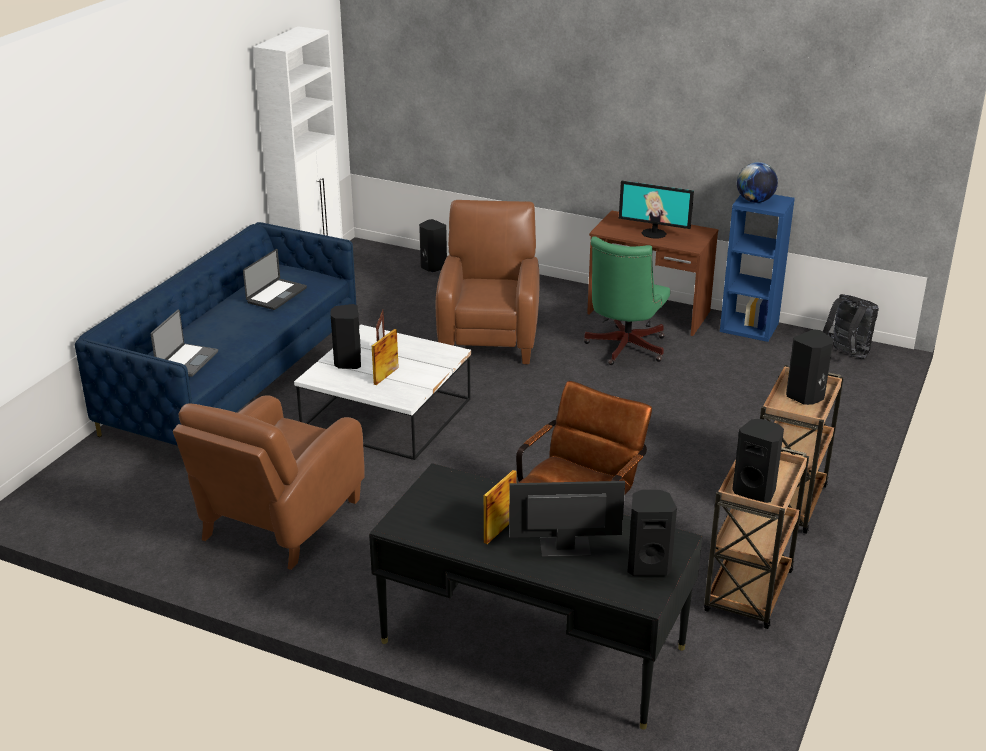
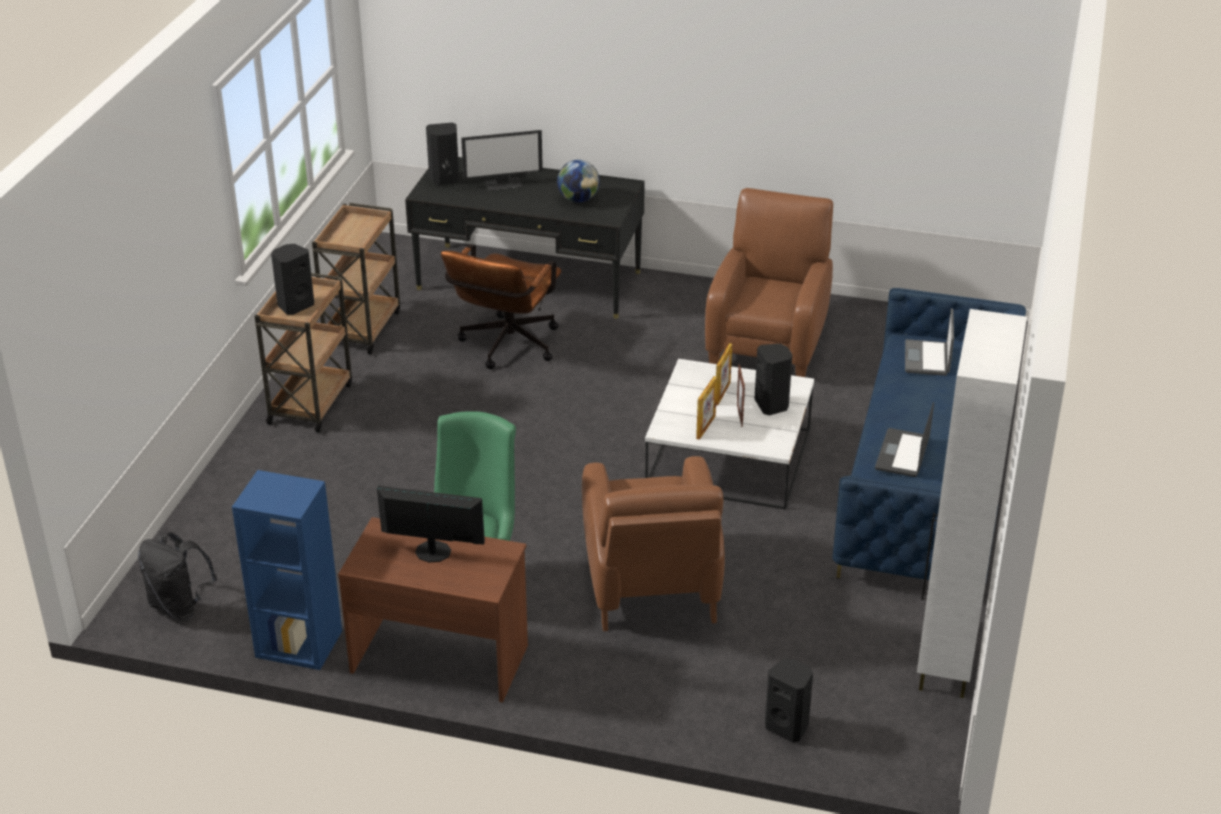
camera: 170 degrees right, 5 degrees up
(500, 530) = (551, 189): picture frame -> picture frame (706, 427)
(755, 201) = (291, 491): globe -> globe (578, 199)
(755, 491) = (360, 224): black speaker -> none

